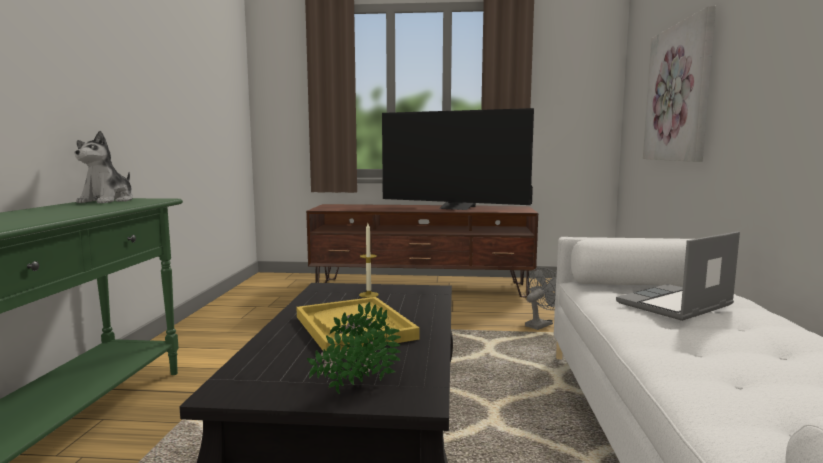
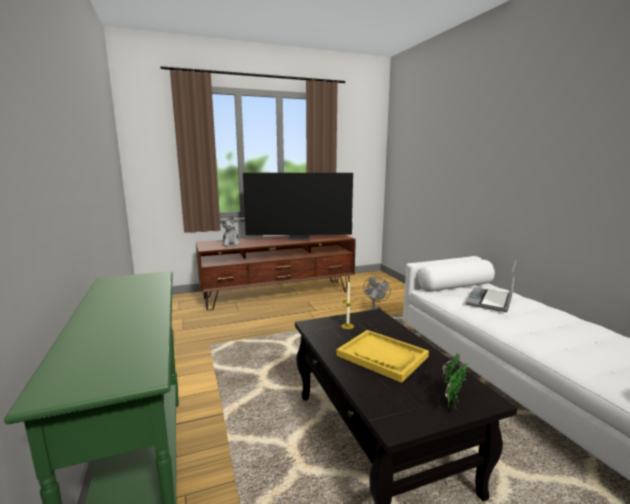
camera: 25 degrees left, 5 degrees up
(108, 201) = (120, 283): plush toy -> plush toy (231, 244)
(678, 93) = (439, 167): picture -> none

